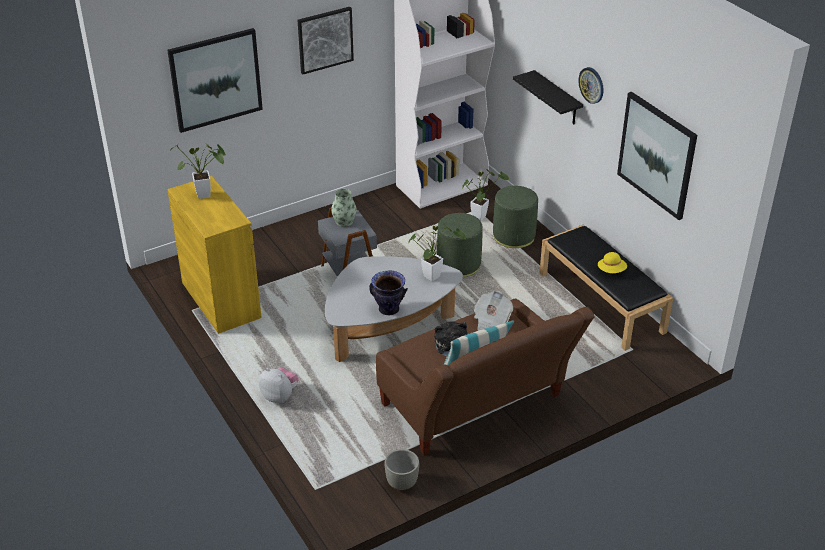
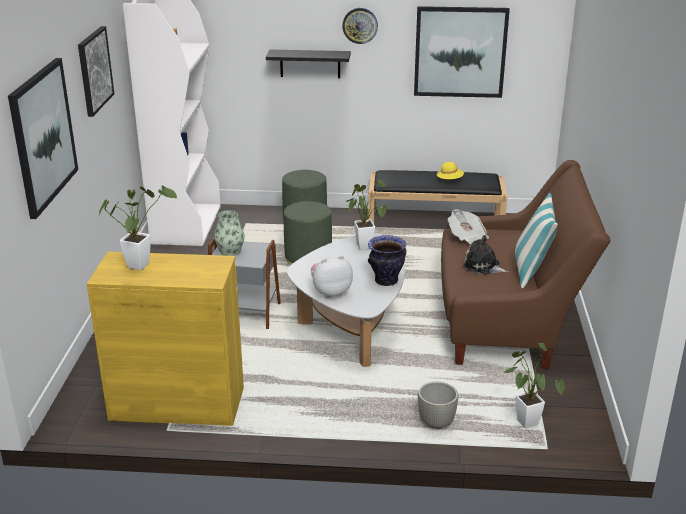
camera: 55 degrees left, 10 degrees down
(280, 396) = (382, 420): plush toy -> plush toy (330, 292)
(402, 483) = (577, 394): grey planter -> grey planter (436, 423)
(480, 216) = (256, 225): potted plant -> potted plant (525, 420)

